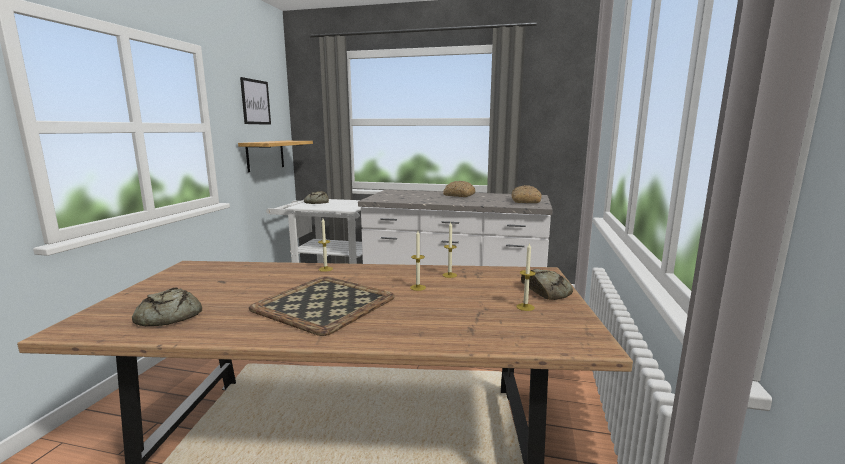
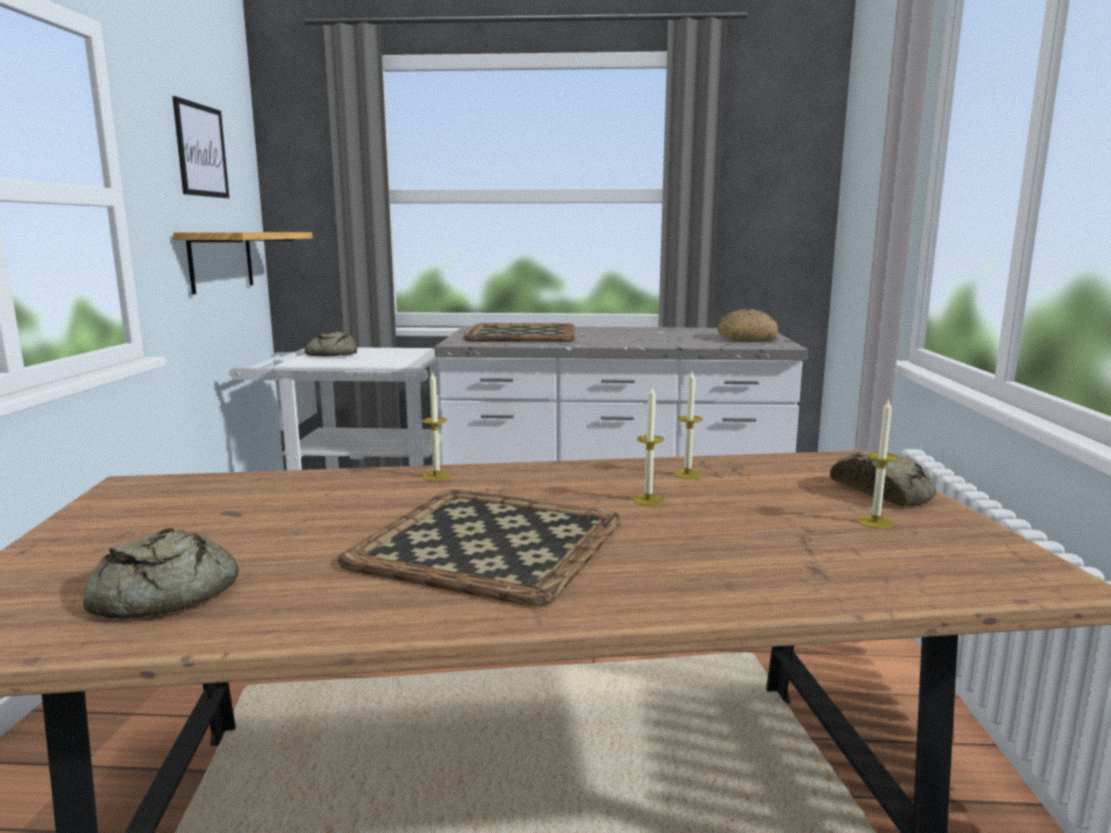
camera: 10 degrees left, 0 degrees up
(408, 195) = (521, 334): none -> tray
(459, 195) = (616, 332): bread -> none

